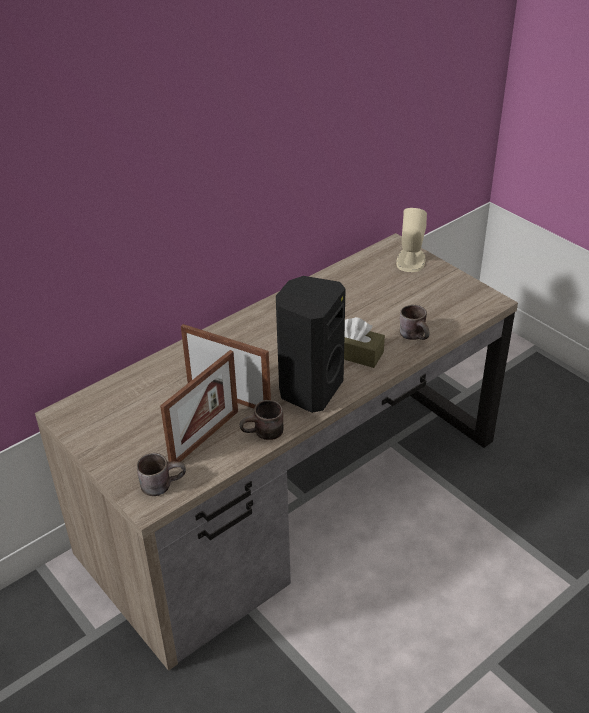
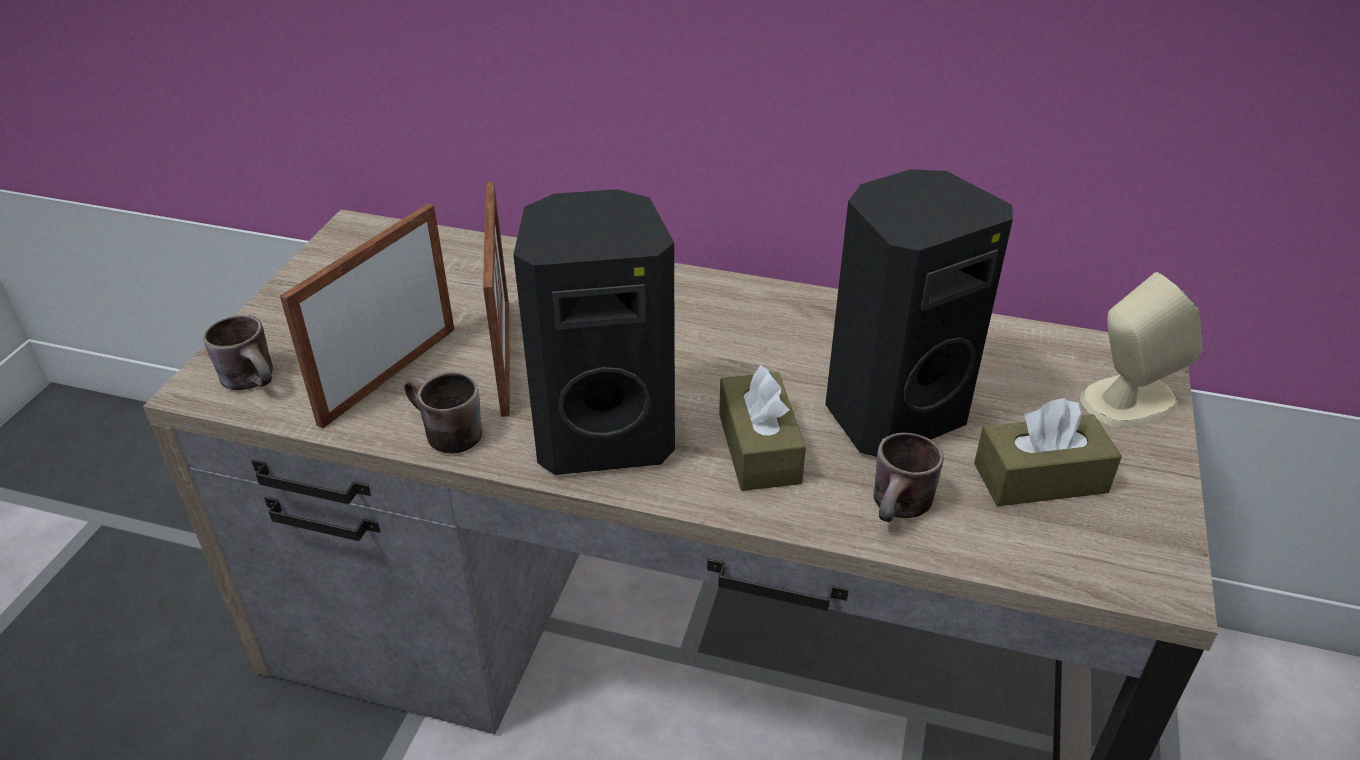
camera: 55 degrees right, 0 degrees up
(204, 438) = (389, 375): picture frame -> picture frame turned 120 degrees clockwise
(366, 314) = (891, 413): none -> black speaker
(429, 299) = (1040, 478): none -> brown tissue box

